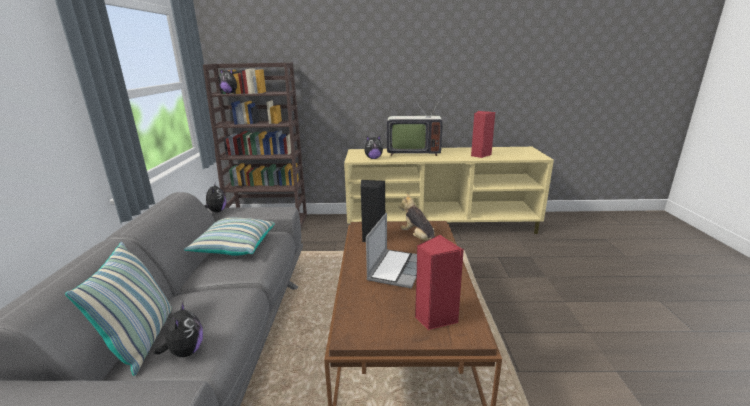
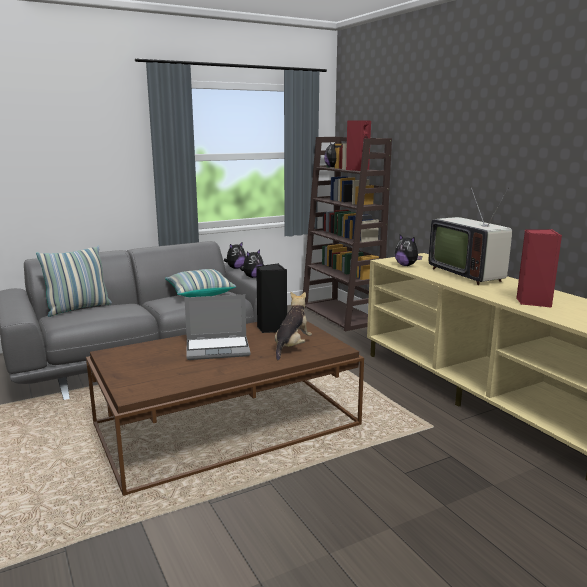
camera: 60 degrees right, 5 degrees down
(185, 351) = (68, 318): plush toy -> plush toy (252, 277)
(434, 318) = (148, 376): red speaker -> red speaker (357, 170)

